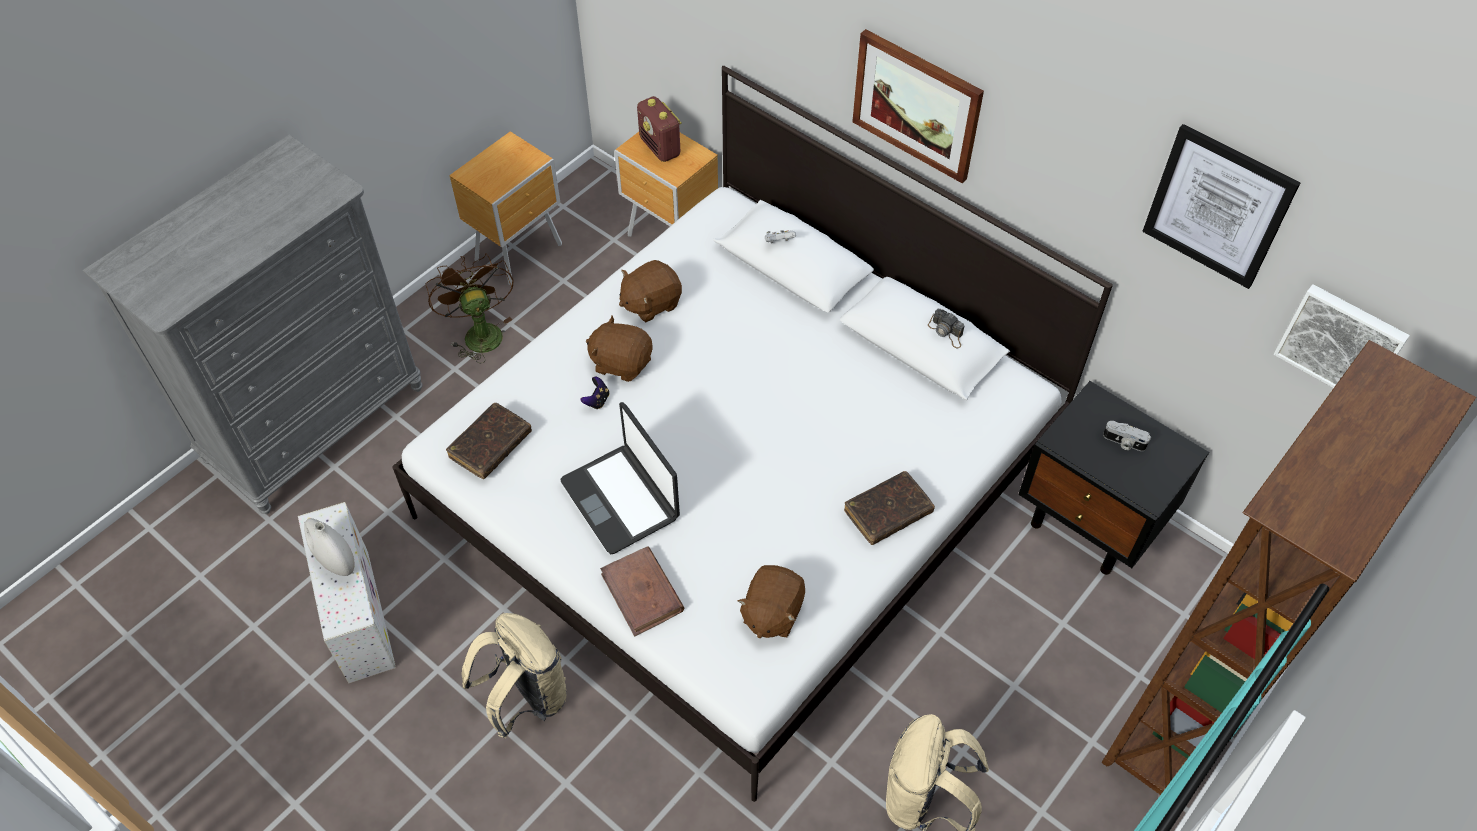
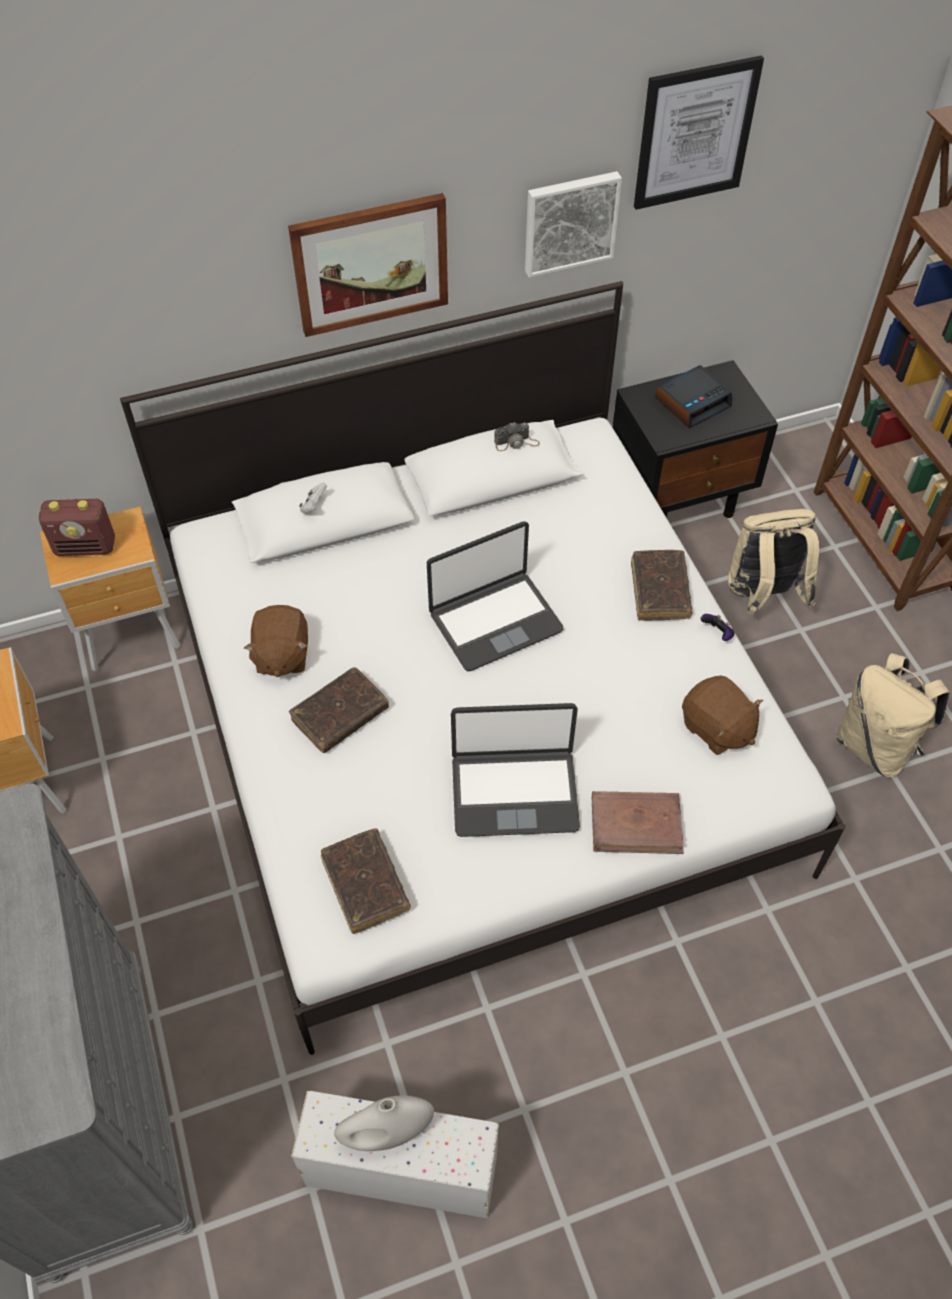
camera: 60 degrees left, 0 degrees up
(479, 332) = (105, 873): brown fan -> none
(526, 697) = (606, 1031): beige backpack -> beige backpack (762, 596)
(597, 400) = (375, 758): game controller -> game controller (717, 634)
(621, 362) = (340, 715): brown plush toy -> brown book
(772, 414) = (495, 621): none -> laptop
(1123, 442) = (692, 402): camera -> alarm clock
(1341, 341) = (816, 172): picture -> picture (569, 222)

